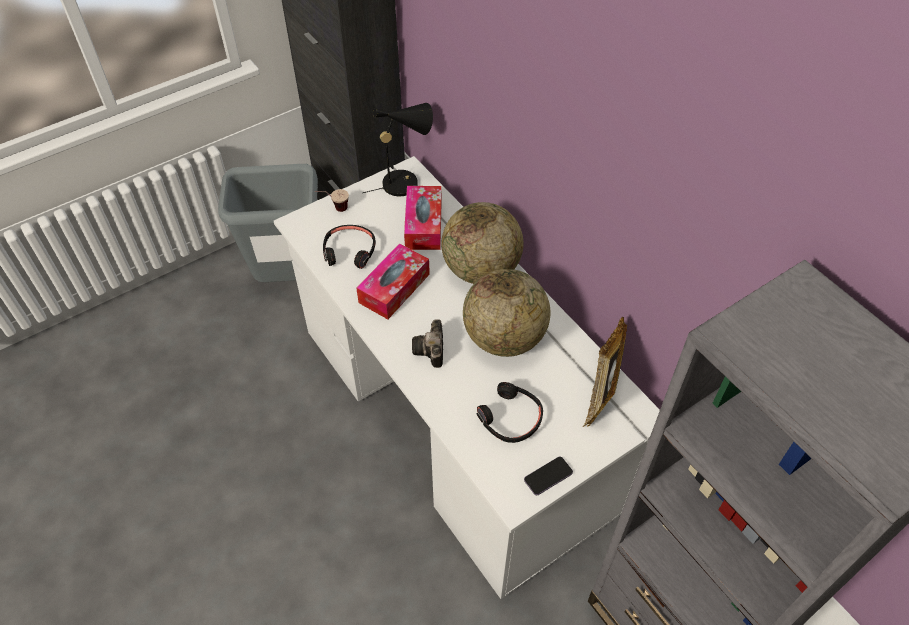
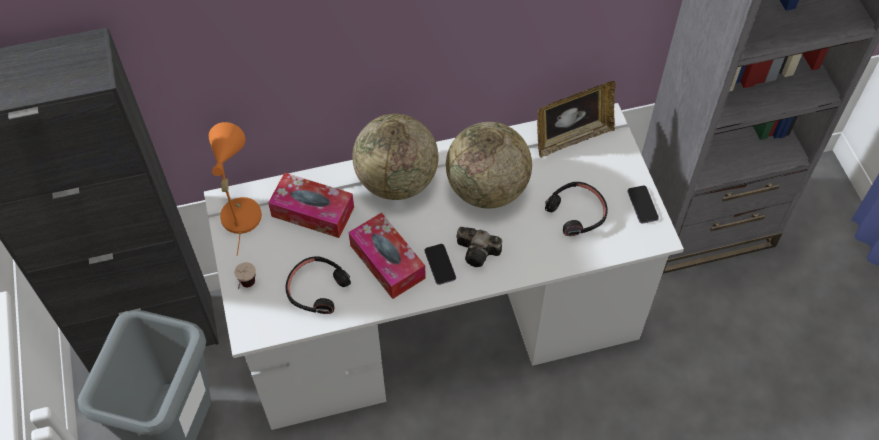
camera: 70 degrees left, 5 degrees up
(405, 182) = (240, 210): black table lamp -> orange table lamp
(406, 326) = (440, 265): none -> phone
(601, 391) = (572, 138): picture frame -> picture frame turned 60 degrees counterclockwise

